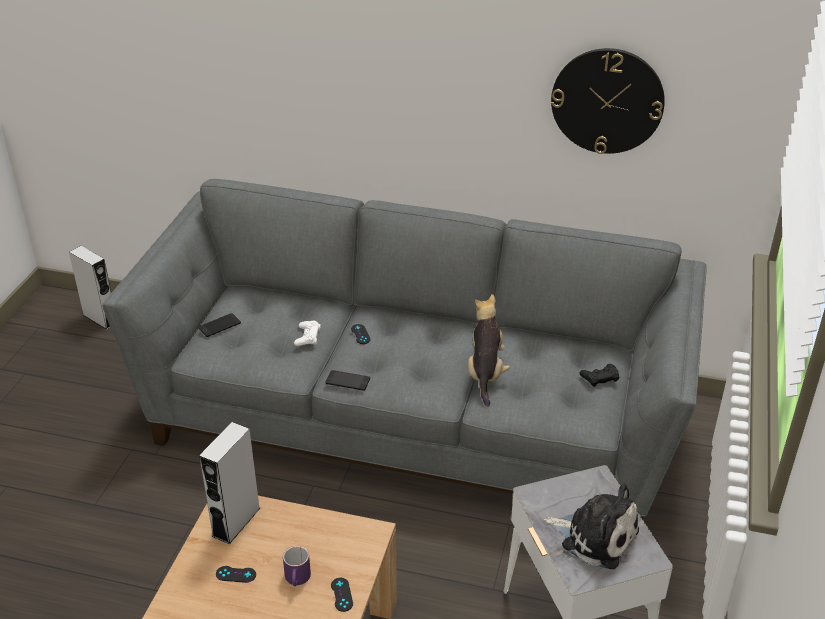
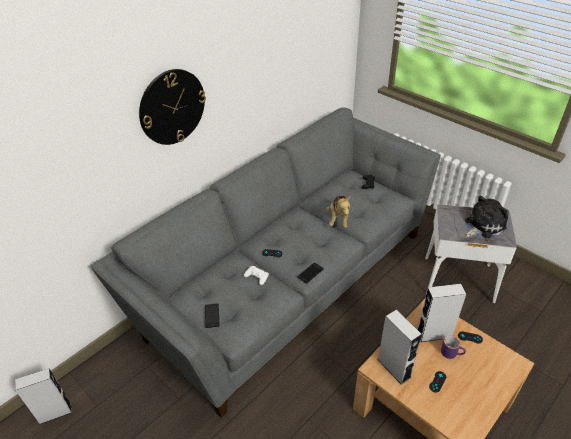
camera: 60 degrees left, 5 degrees up
(322, 550) = (434, 334): none -> grey speaker
(485, 373) = (339, 218): plush toy -> plush toy turned 120 degrees counterclockwise
(607, 101) = (296, 52): wall clock -> wall clock (172, 107)

